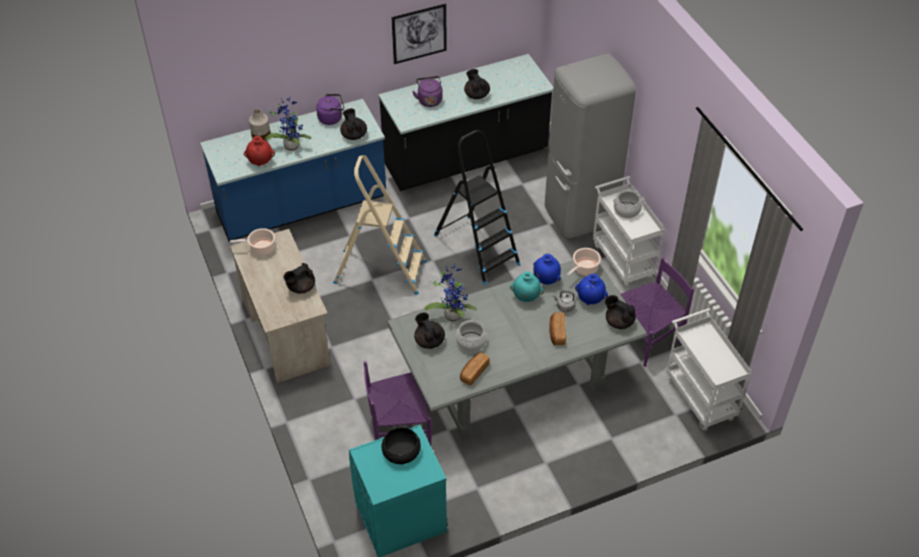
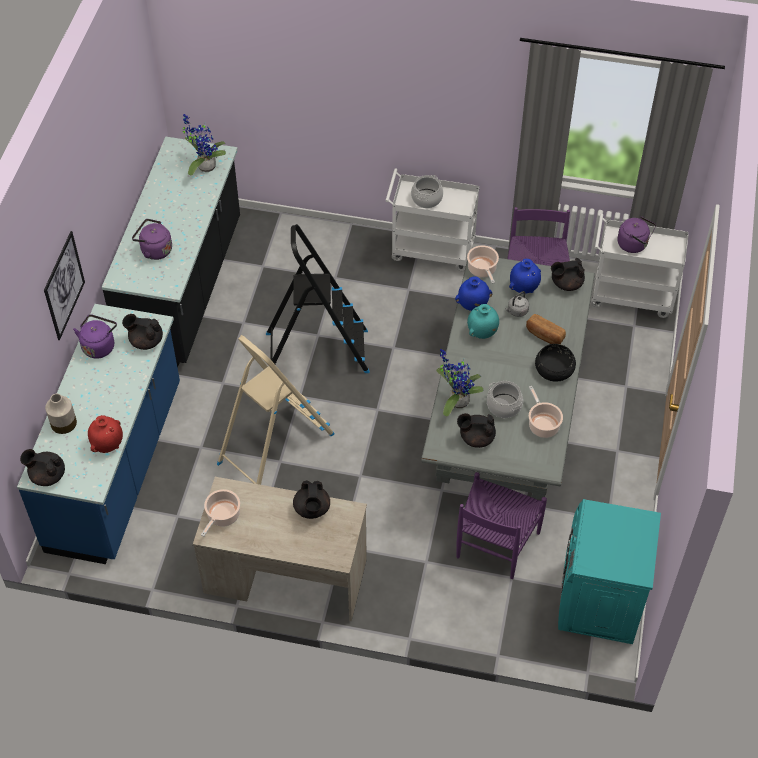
camera: 55 degrees left, 5 degrees up
(291, 145) = (107, 403): potted plant -> potted plant (204, 166)
(401, 451) = (605, 531): black bowl -> black bowl (554, 369)
(419, 33) = (104, 189): picture -> picture (64, 285)
(473, 372) = (543, 424): bread -> cooking pot
(476, 95) = (185, 209): black teapot -> black teapot (47, 475)
(578, 215) = (343, 249): grey fridge -> none
(708, 347) = (634, 244): none -> purple kettle

